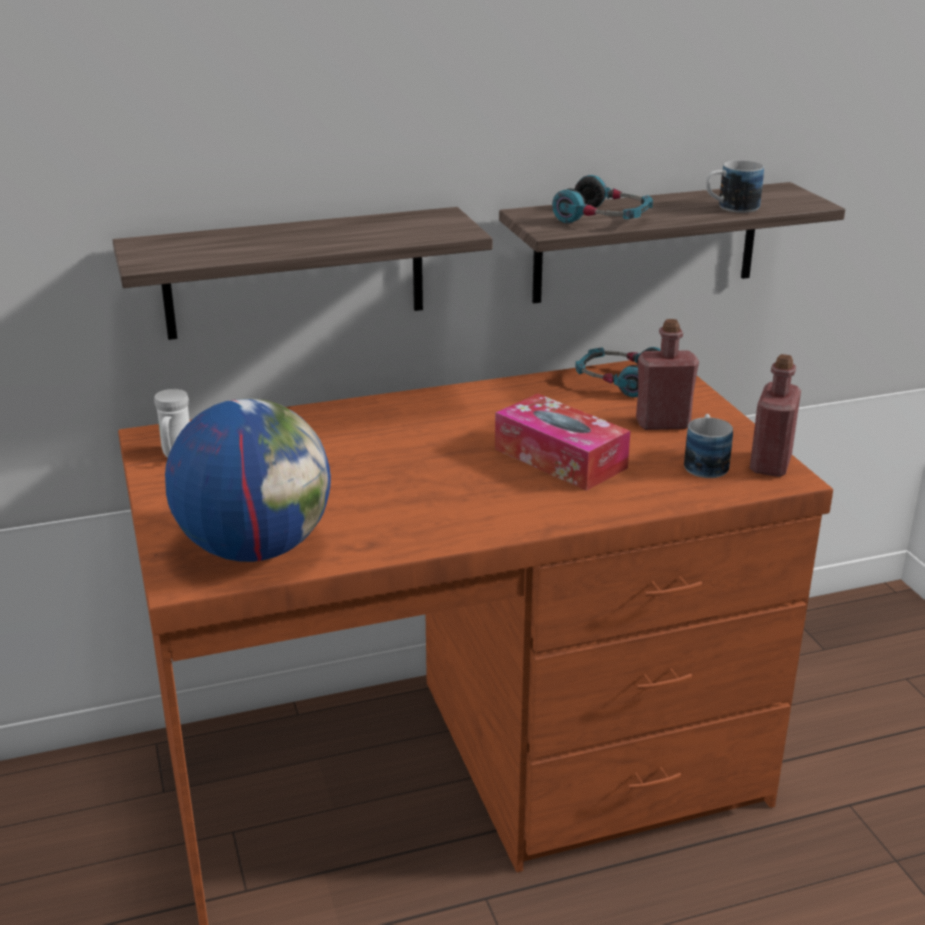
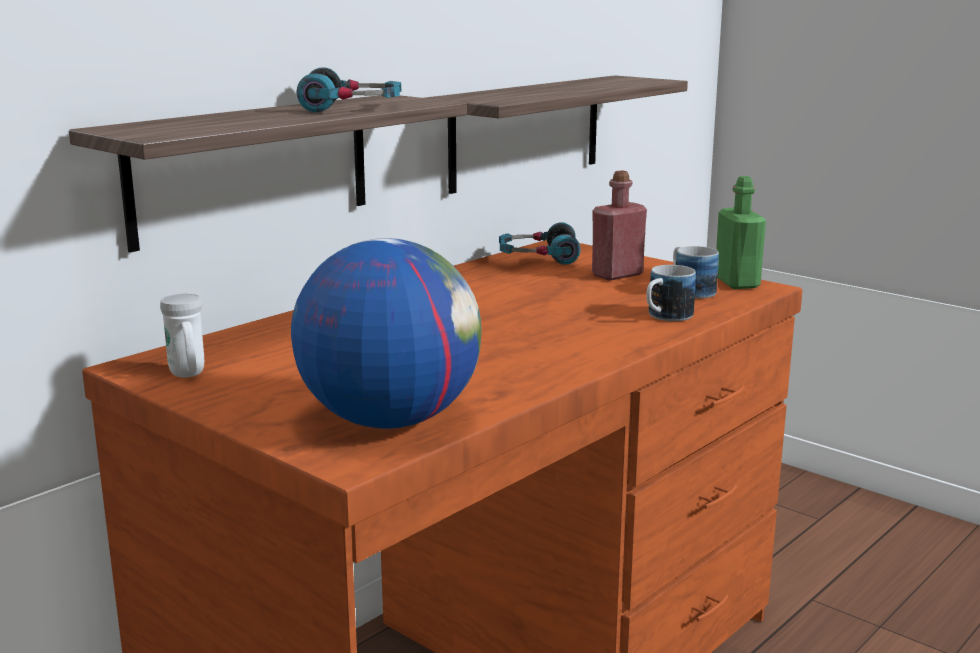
camera: 30 degrees left, 10 degrees down
(560, 458) = (572, 308): tissue box -> none
(603, 218) = (524, 94): headphones -> headphones (351, 107)
(730, 208) = (607, 85): mug -> mug (664, 317)
(770, 464) = (736, 282): red bottle -> green bottle

